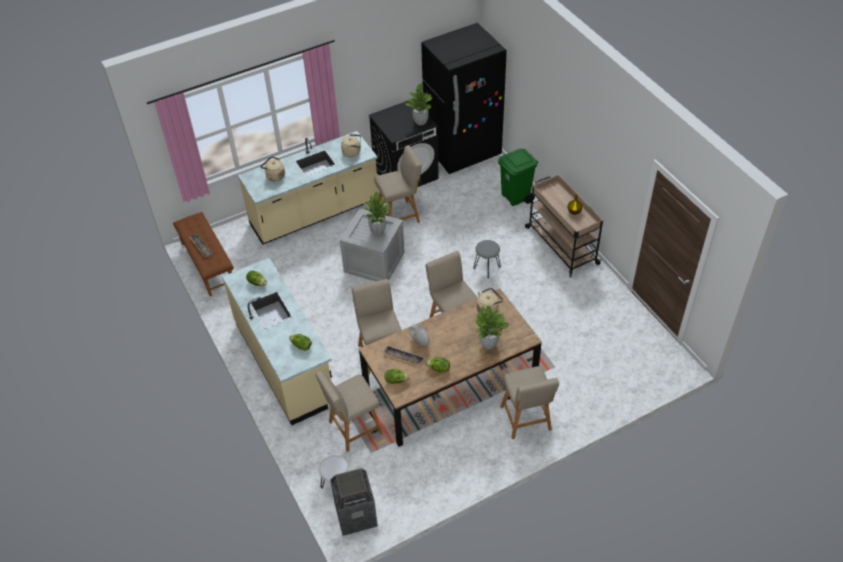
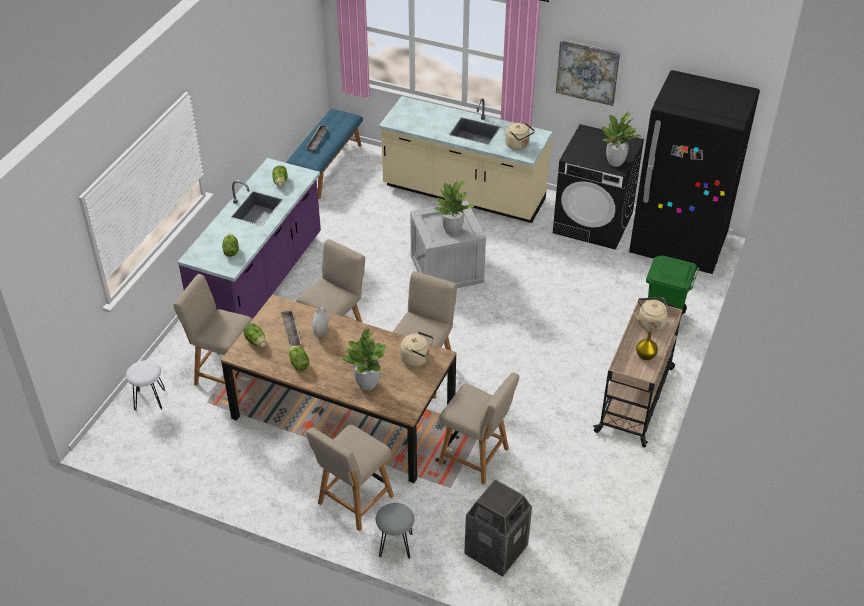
camera: 50 degrees right, 5 degrees down
(207, 264) = (326, 167): brown bench -> blue bench
(274, 176) = (426, 117): beige kettle -> beige kettle (650, 322)
(285, 362) = (260, 282): beige counter -> purple counter
(356, 516) = (125, 433): trash can -> trash can (496, 550)
(366, 75) = (587, 72): none -> picture
(400, 215) = (530, 252): beige chair -> beige chair (477, 458)
(487, 267) = (532, 356): grey stool -> grey stool (396, 544)

